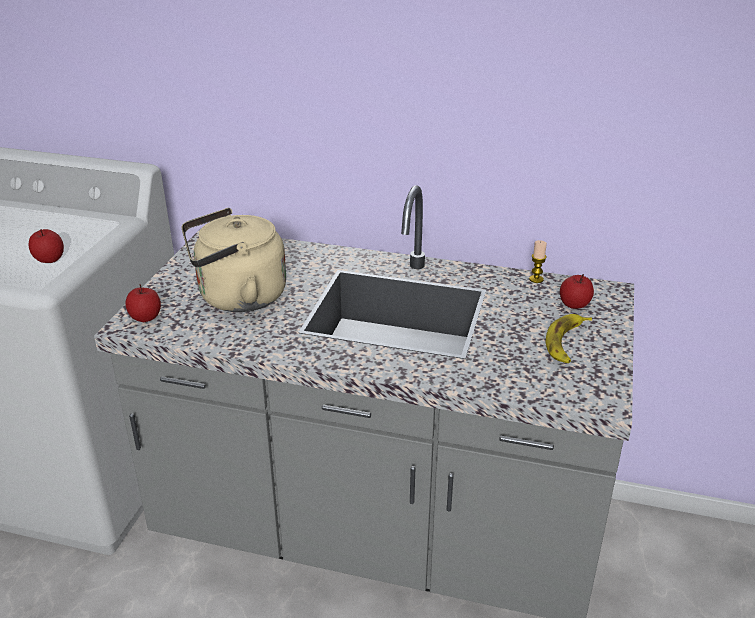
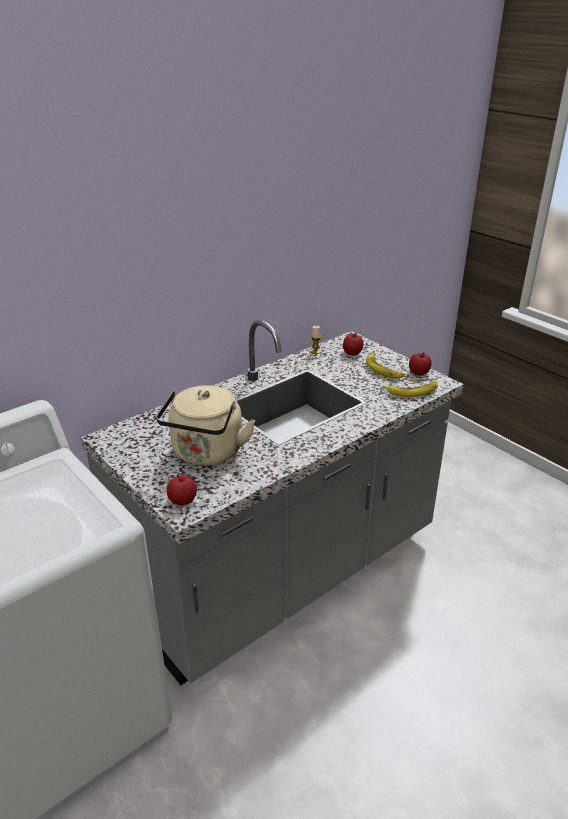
camera: 55 degrees left, 0 degrees up
(49, 259) = (75, 508): apple -> apple (419, 373)
(544, 385) = (412, 391): none -> banana

